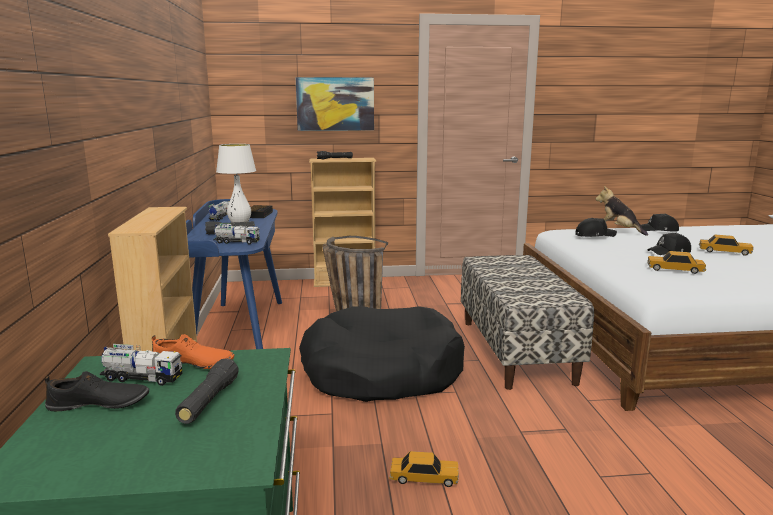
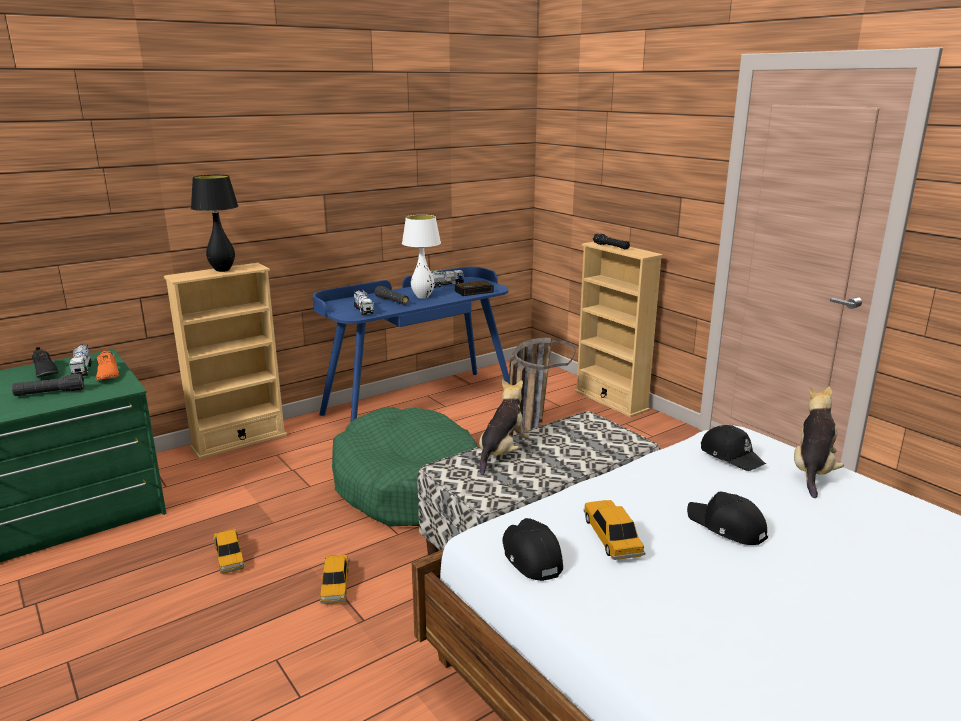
camera: 60 degrees right, 5 degrees up
(153, 216) = (222, 270): none -> black table lamp
(335, 104) = (635, 176): picture -> none
(381, 372) = (406, 484): black dog bed -> green dog bed
(507, 285) = (502, 453): none -> plush toy
(658, 230) = (889, 506): black cap -> black cap (530, 557)
(724, 251) = (812, 581): toy car -> toy car (335, 585)

